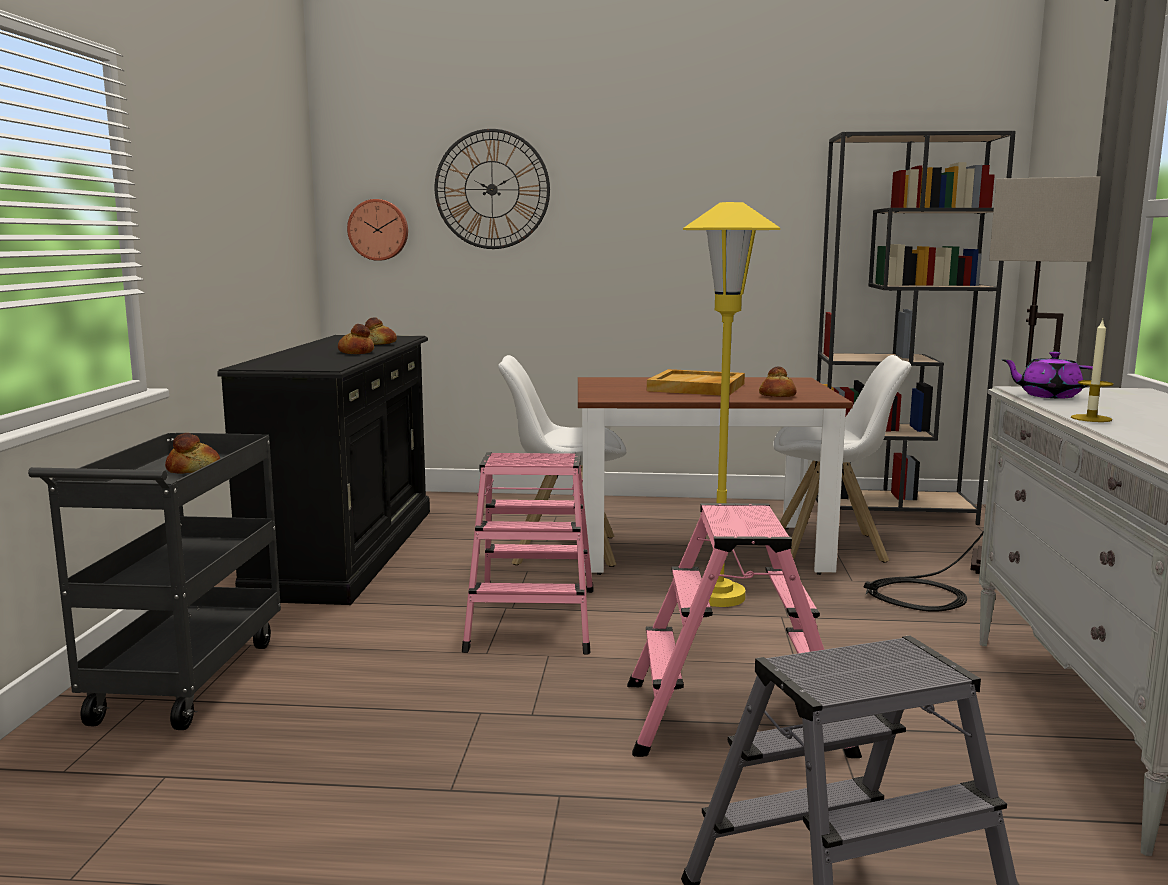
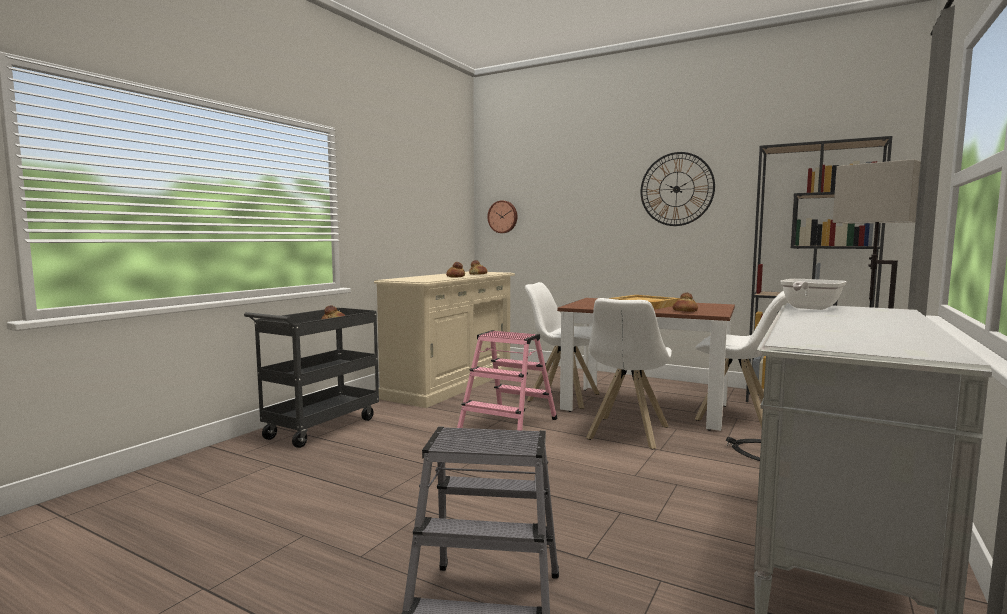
camera: 25 degrees right, 5 degrees down
(347, 550) = (452, 383): black cabinet -> beige cabinet
(492, 189) = (560, 193): wall clock -> wall clock (676, 189)
(718, 597) = (627, 433): yellow floor lamp -> white chair
(736, 718) = (564, 495): pink step ladder -> none
(1048, 396) = (808, 308): purple teapot -> frying pan
(1091, 418) = (796, 319): candle -> none

